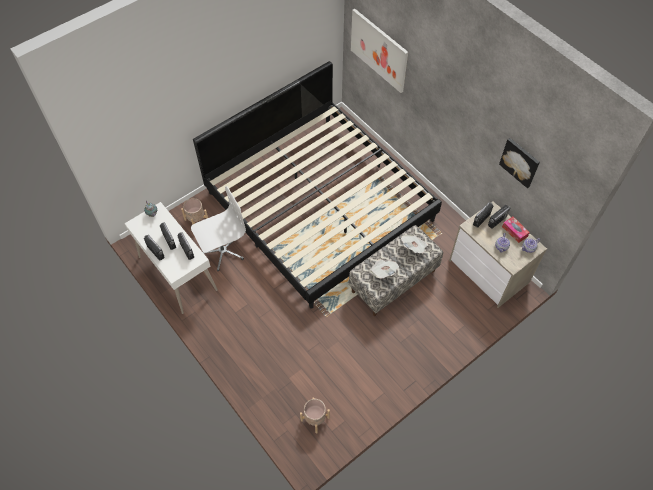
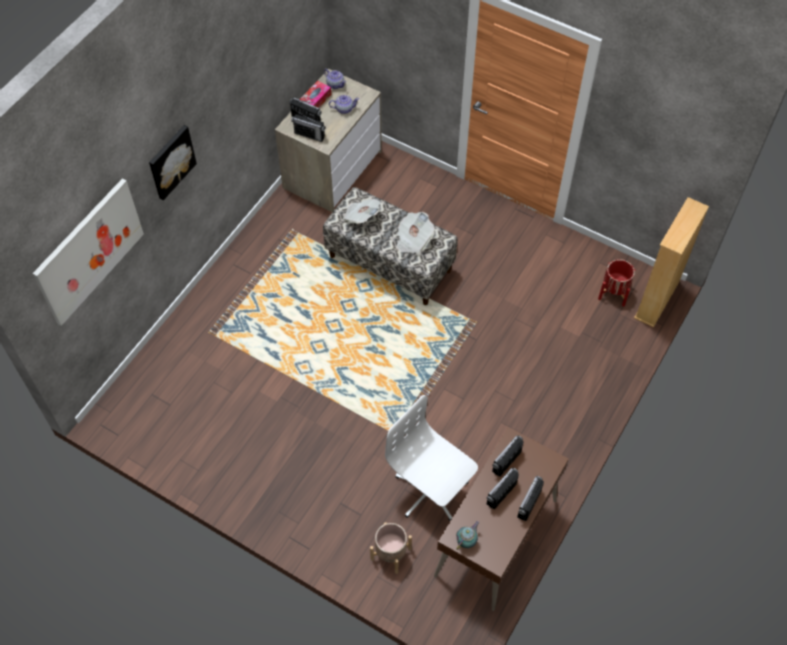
camera: 110 degrees left, 0 degrees up
(177, 274) = (496, 538): white desk -> brown desk
(296, 447) = (657, 300): none -> beige bookcase
(315, 419) = (613, 292): beige planter -> red planter
(320, 205) = (298, 387): bed -> none
(520, 162) = (270, 47): picture -> picture (171, 161)

